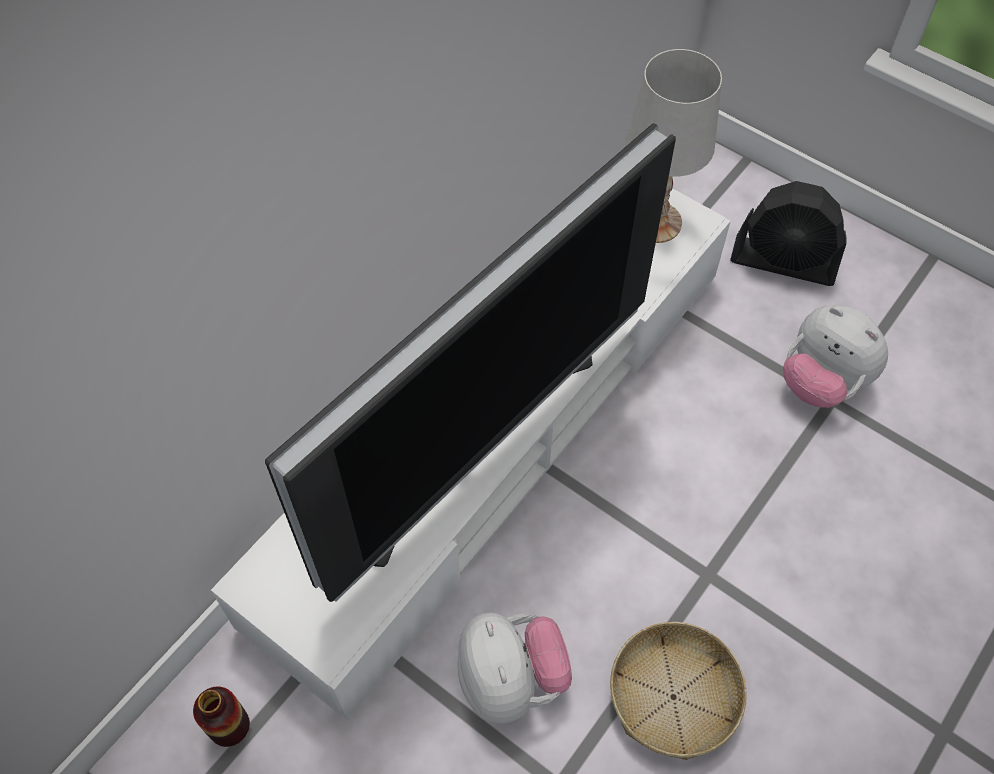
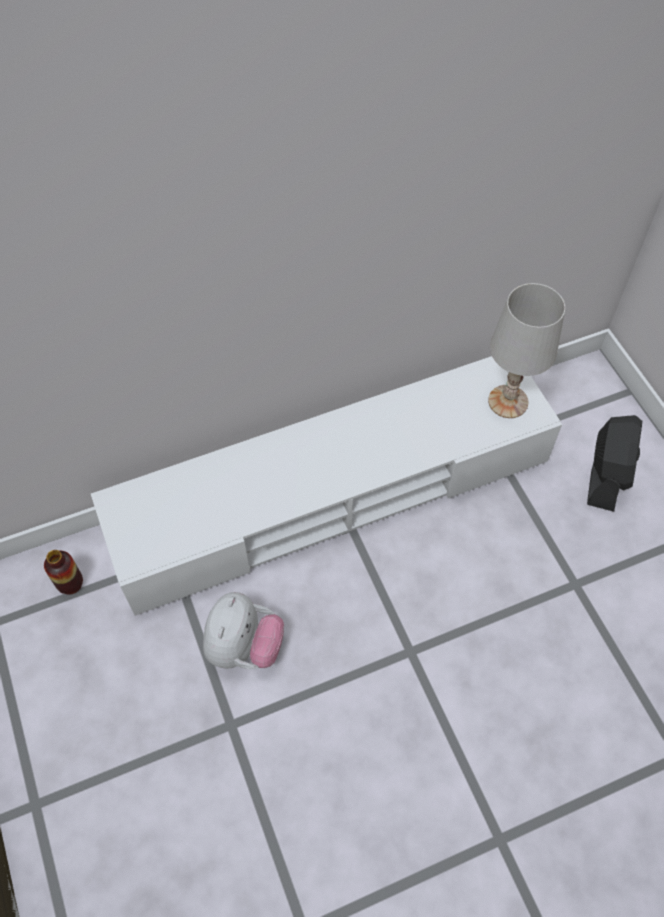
camera: 30 degrees right, 0 degrees up
(472, 442) = (294, 484): television -> none
(672, 697) = (335, 713): basket -> none
(784, 262) = (606, 474): black fan -> black fan turned 120 degrees counterclockwise
(821, 382) = (576, 568): plush toy -> none

